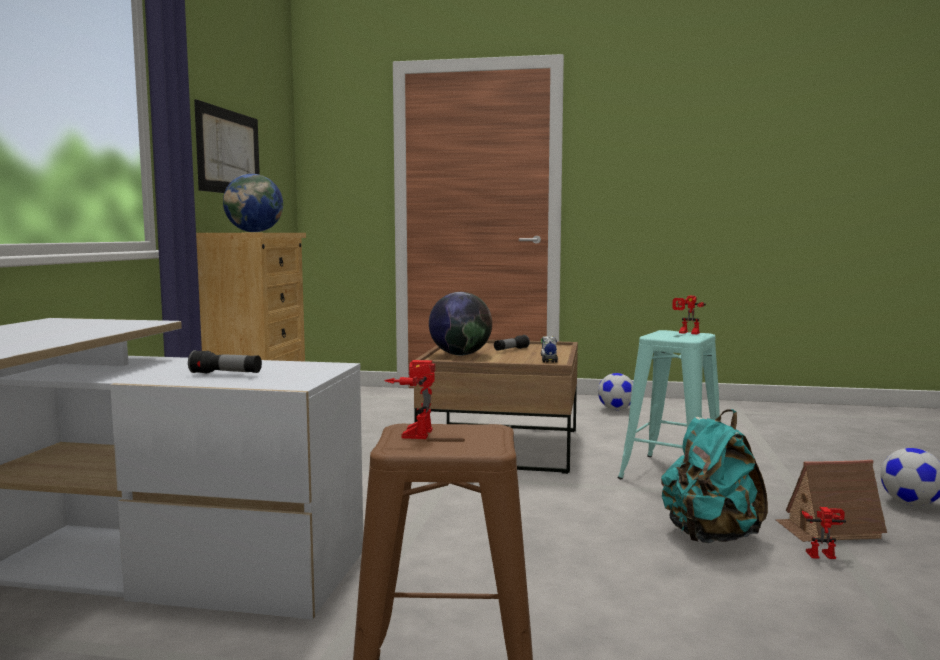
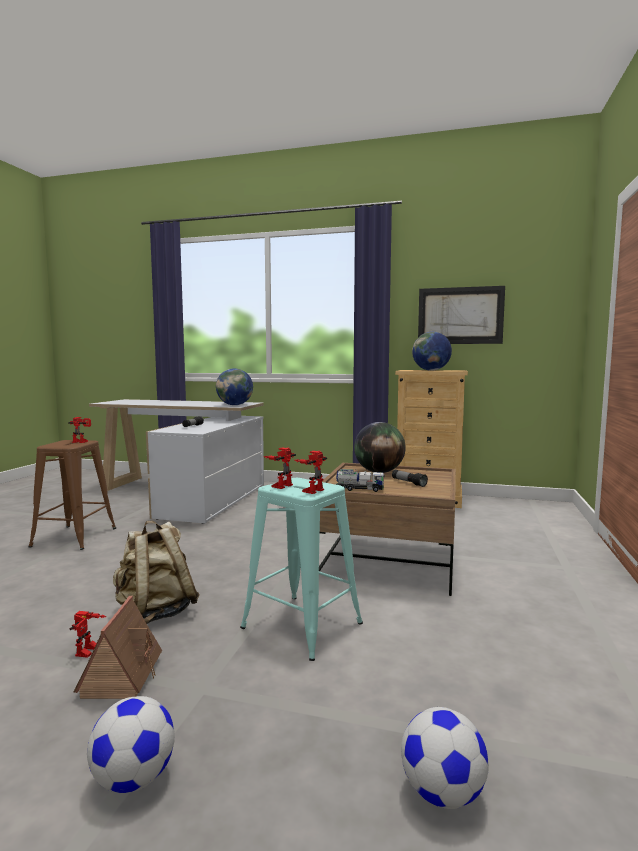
camera: 95 degrees right, 0 degrees up
(109, 323) = (235, 405): none -> globe
(616, 409) = (585, 637): football -> football (443, 793)
(679, 338) = (281, 485): none -> toy robot
(710, 537) = (155, 612): turquoise backpack -> beige backpack

